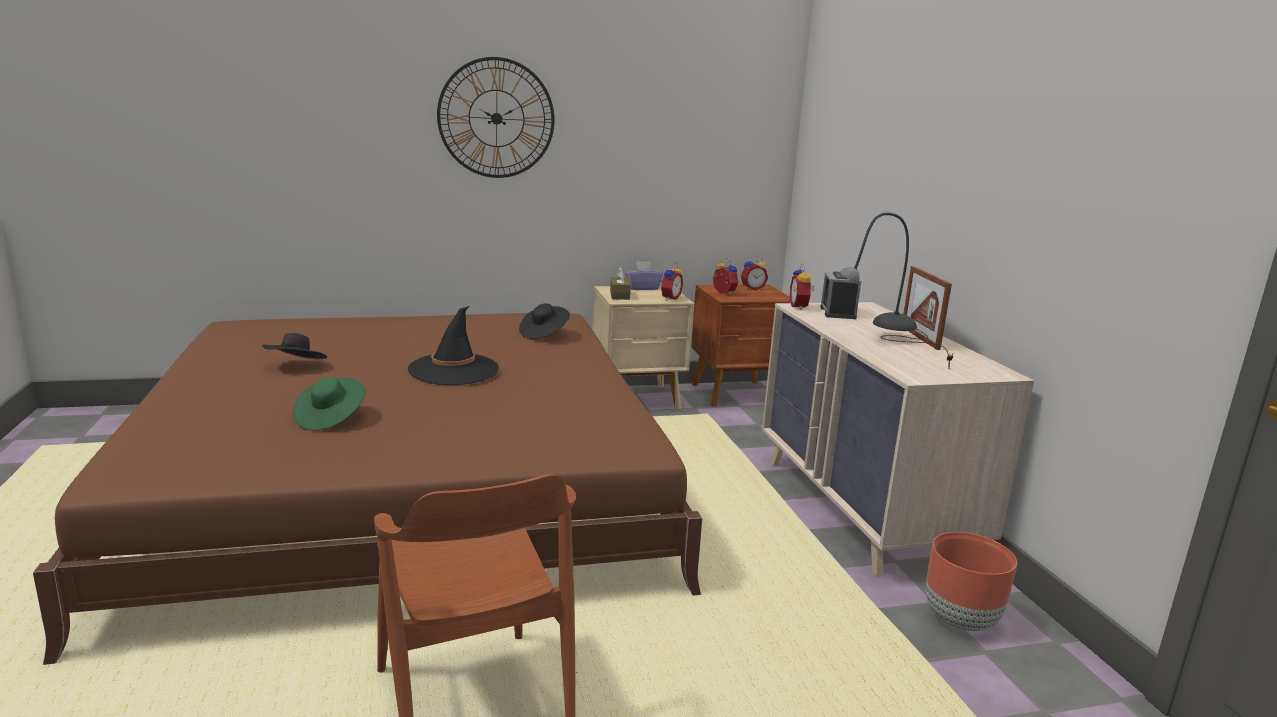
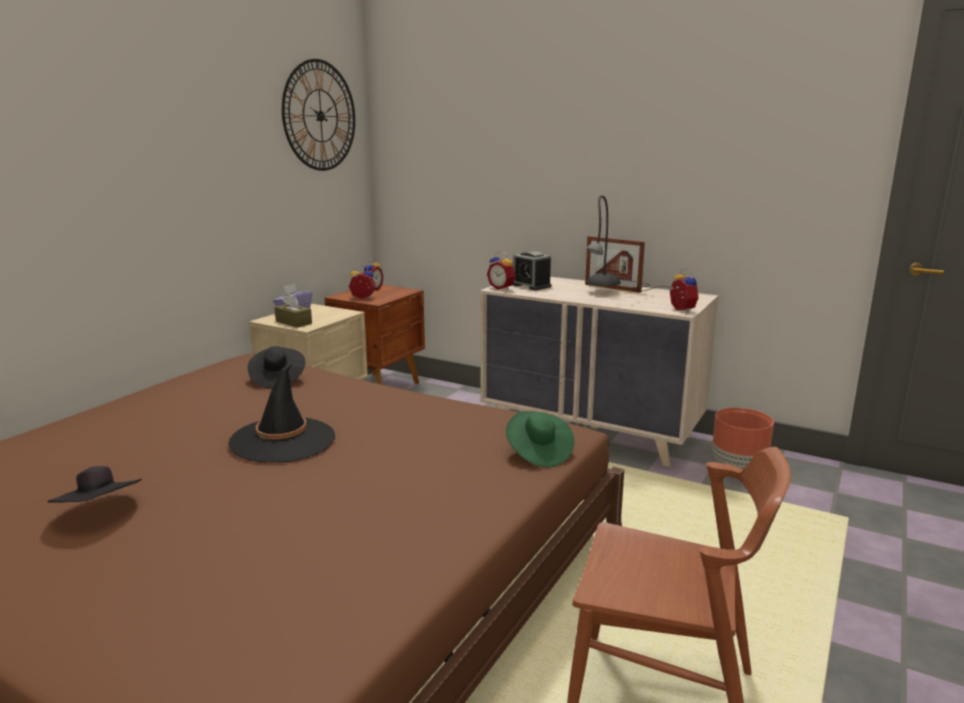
camera: 45 degrees left, 0 degrees up
(330, 419) = (290, 537): green hat -> green hat (538, 453)
(496, 118) = (125, 151): wall clock -> wall clock (320, 116)
(669, 298) = (338, 313): alarm clock -> alarm clock (680, 310)

